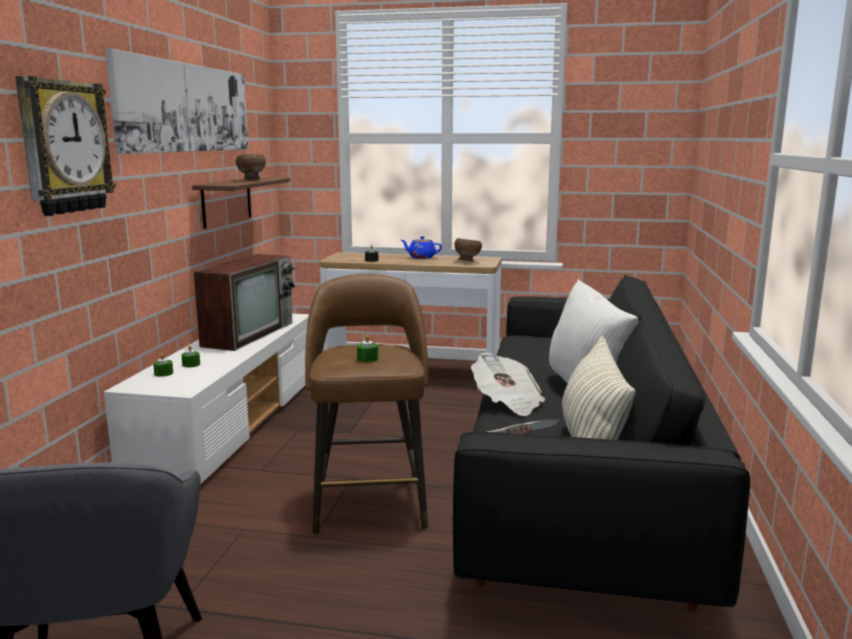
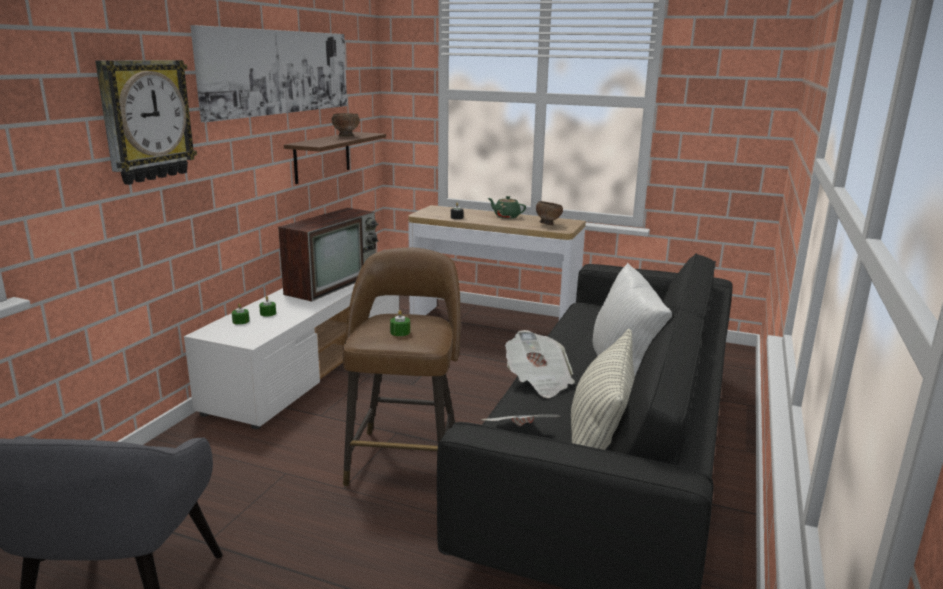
camera: 10 degrees right, 5 degrees up
(421, 257) = (506, 216): blue teapot -> green teapot

